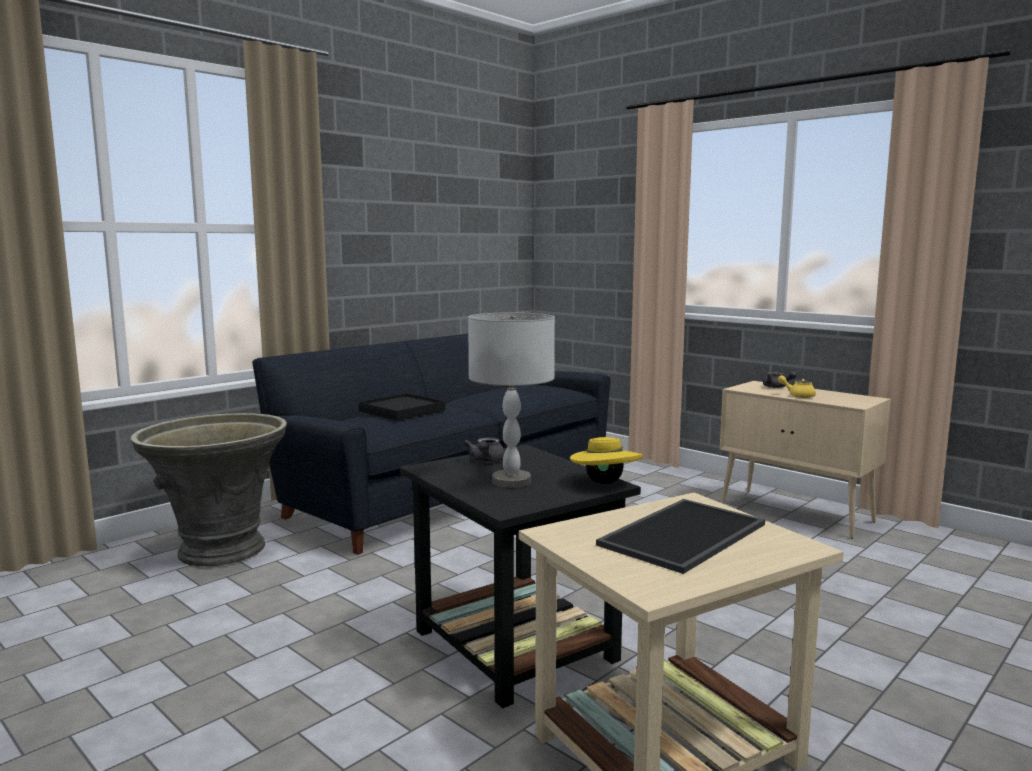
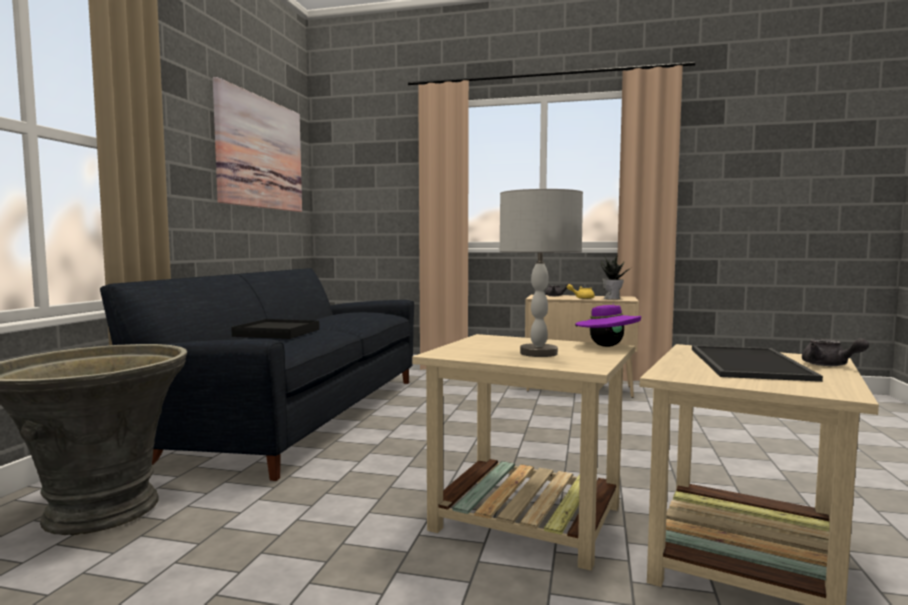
camera: 30 degrees left, 5 degrees down
(457, 205) = (260, 153): none -> picture
(486, 461) = (479, 345): grey teapot -> grey teapot (829, 365)
(513, 644) = (524, 517): black side table -> beige side table
(605, 483) = (606, 346): yellow hat -> purple hat
(839, 400) = (612, 298): none -> potted plant

